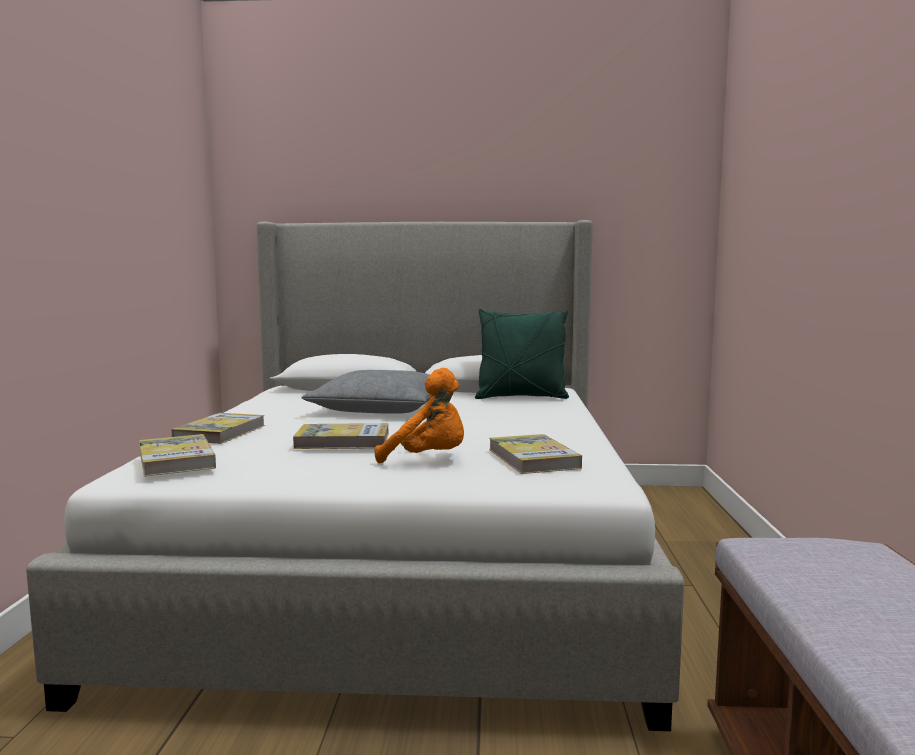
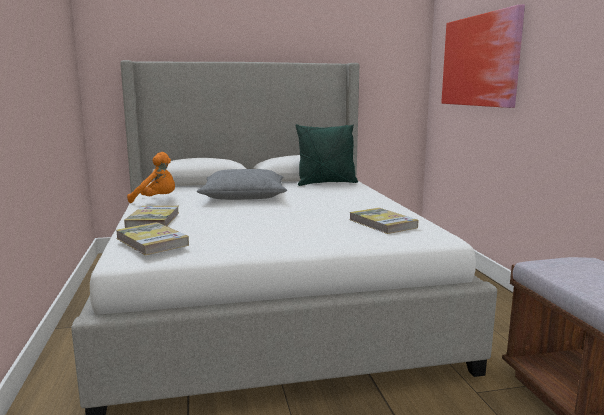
camera: 15 degrees left, 5 degrees up
(342, 441) = (251, 220): book -> none
(429, 460) = (320, 229): orange plush toy -> orange plush toy (157, 200)
(772, 211) = (480, 61): none -> picture

